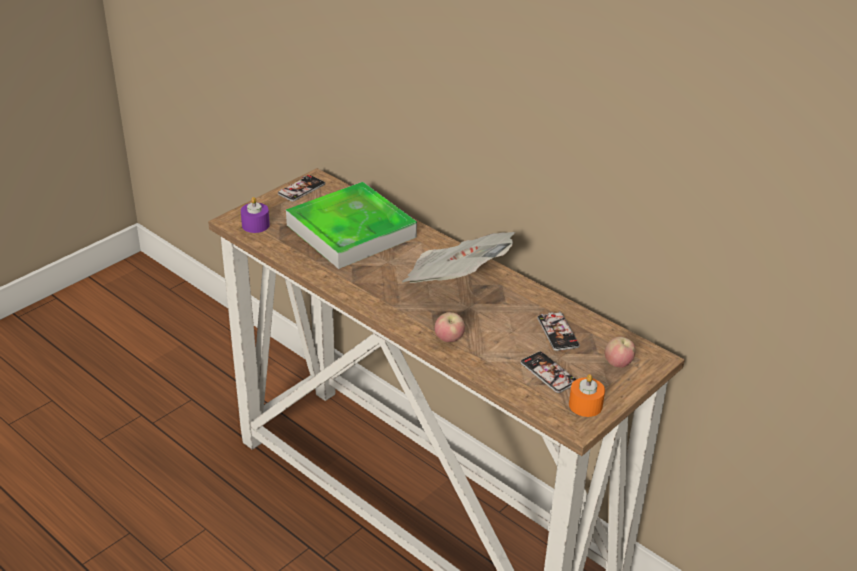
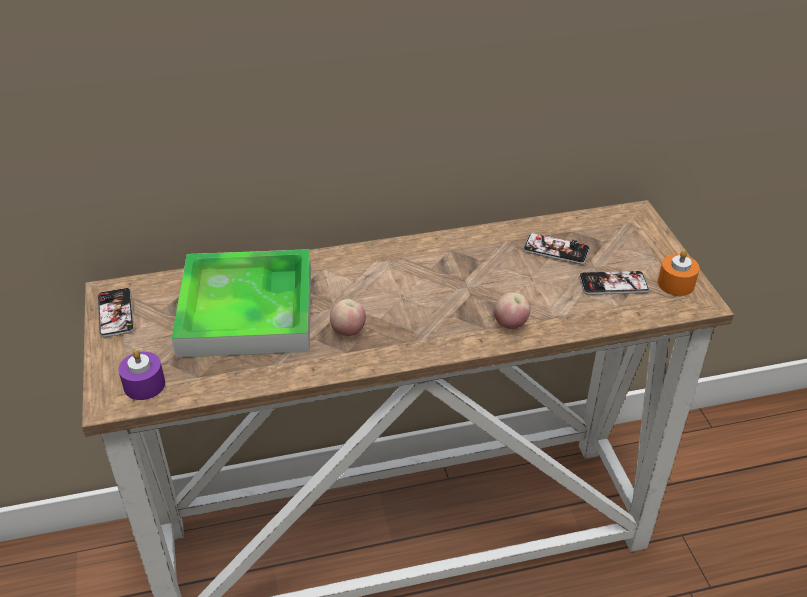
camera: 55 degrees left, 5 degrees up
(456, 281) = (417, 276): newspaper -> none
(618, 364) = (630, 238): apple -> apple (348, 332)

